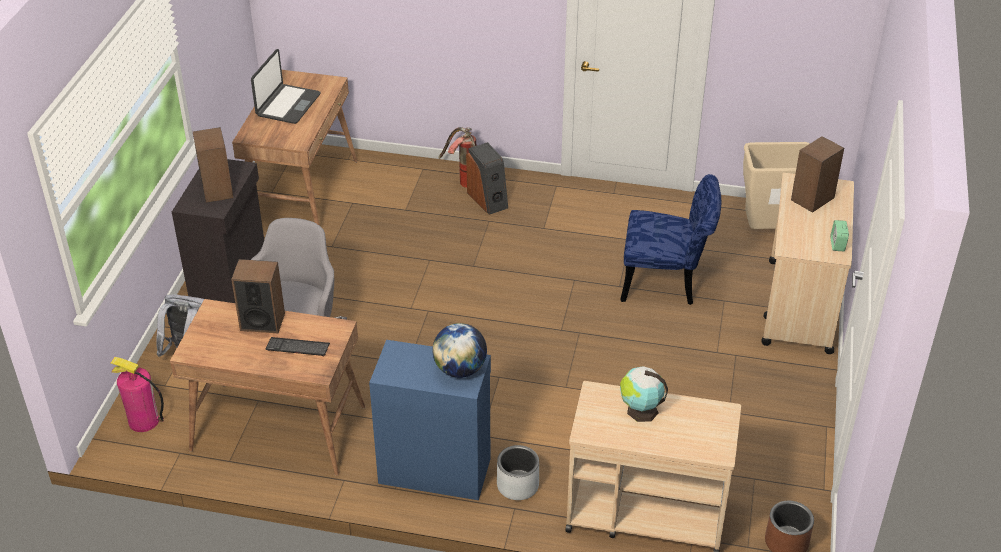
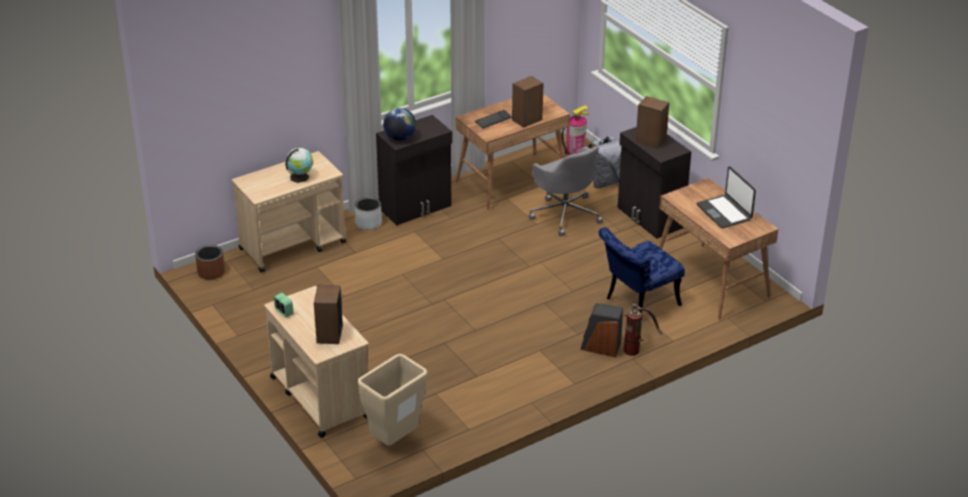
camera: 135 degrees right, 5 degrees down
(434, 469) = (416, 207): blue cabinet -> black cabinet
(667, 282) = (418, 362): blue chair -> blue chair (637, 303)

